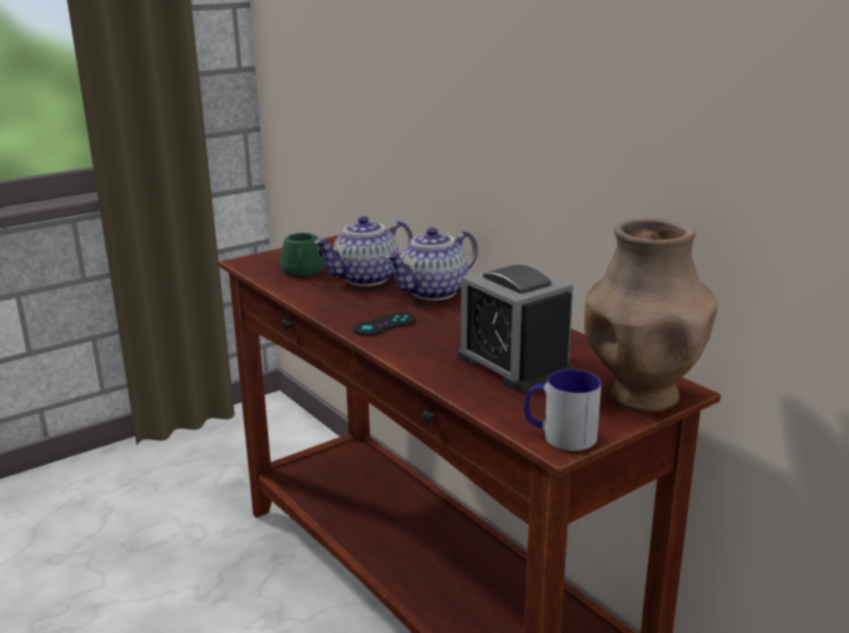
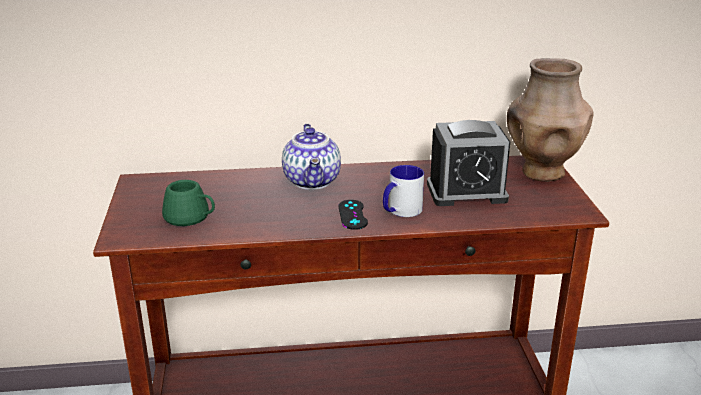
camera: 60 degrees left, 5 degrees up
(366, 279) = (249, 197): teapot -> none
(559, 436) = (573, 209): mug -> mug (400, 211)

